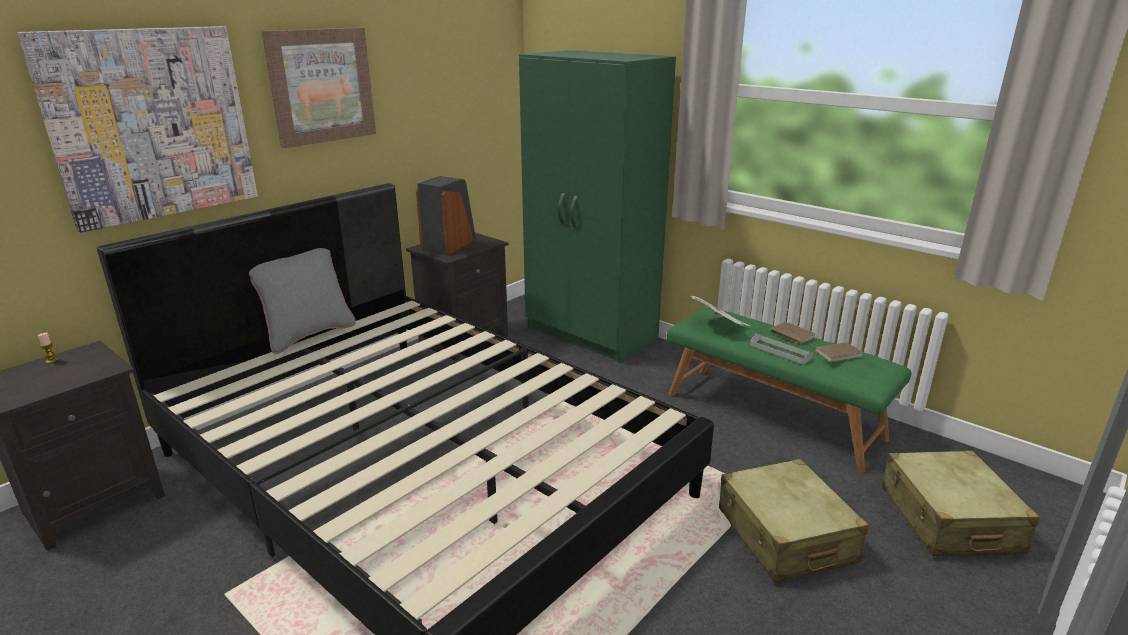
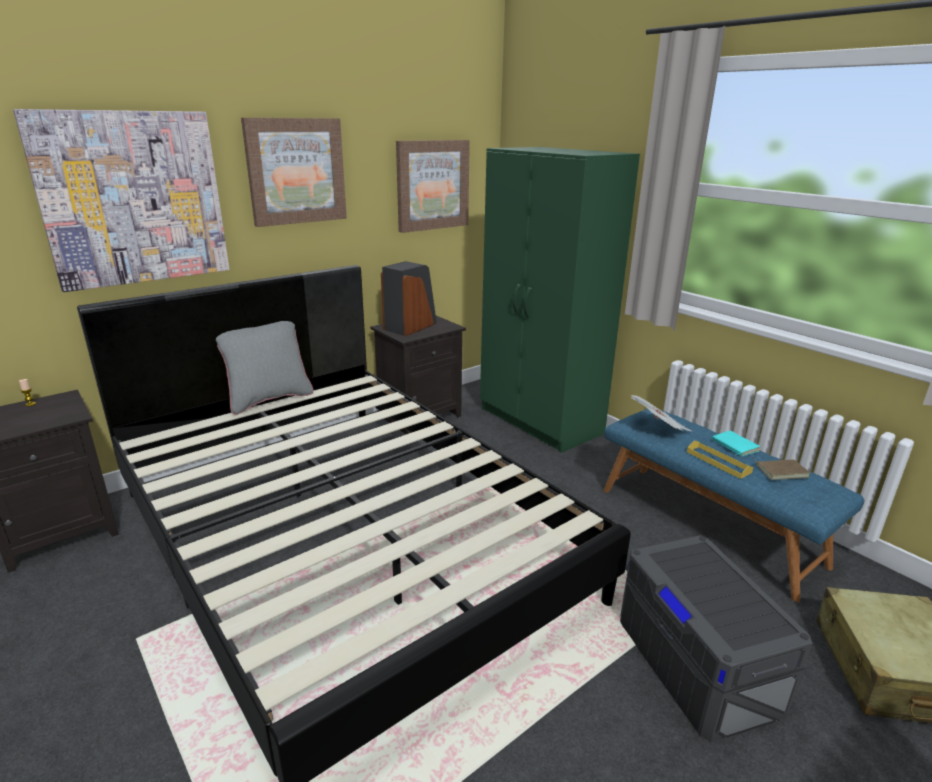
camera: 10 degrees right, 0 degrees up
(459, 93) = (432, 185): none -> picture
(773, 415) = (708, 525): green bench -> blue bench
(780, 351) = (718, 462): grey tray -> yellow tray
(785, 536) = (696, 662): beige suitcase -> grey storage box
(791, 335) = (734, 446): brown book -> turquoise book

